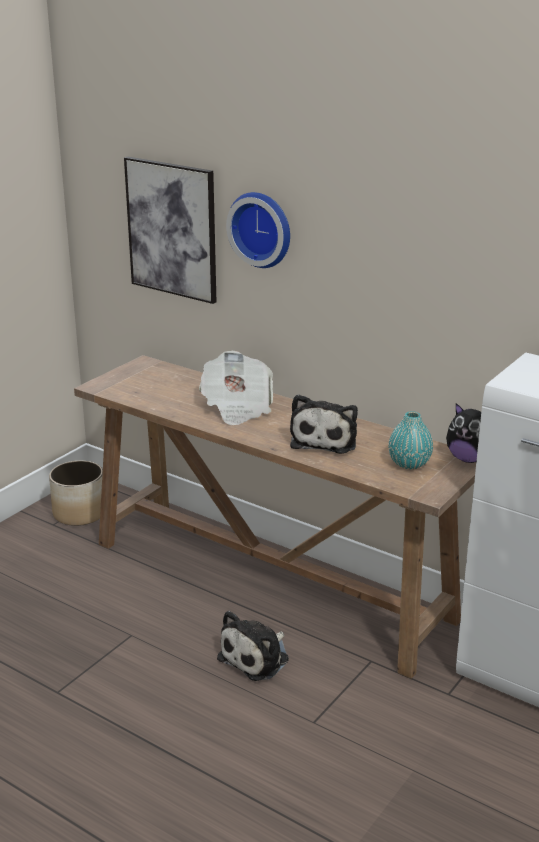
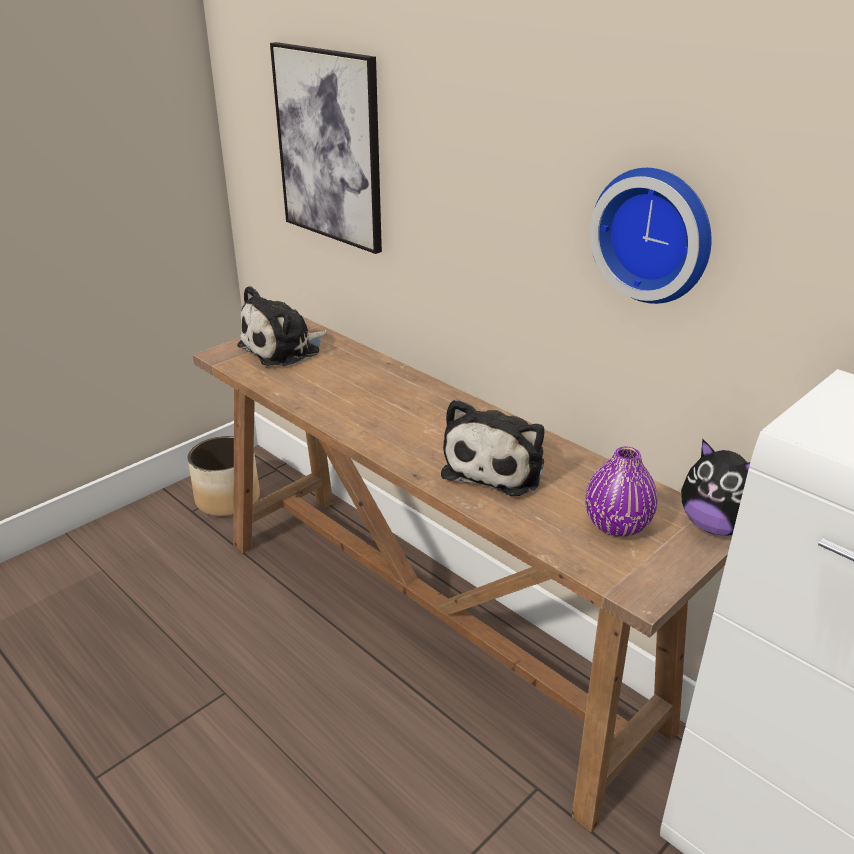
camera: 10 degrees right, 5 degrees up
(237, 407) = (389, 402): newspaper -> none
(257, 657) = (377, 757): plush toy -> plush toy (284, 349)
(262, 228) = (438, 145): wall clock -> wall clock (655, 234)
(409, 463) = (617, 525): turquoise vase -> purple vase

